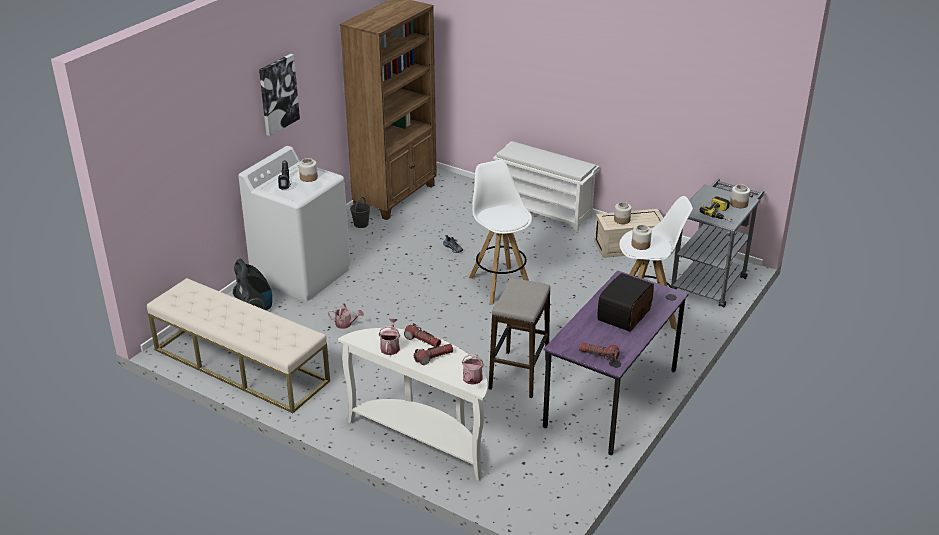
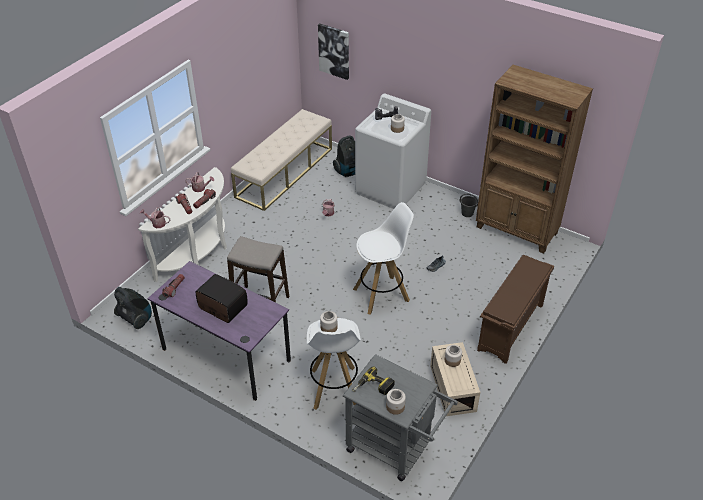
camera: 90 degrees right, 10 degrees up
(278, 94) = (437, 71): picture -> picture (334, 51)
(544, 211) = (511, 328): white shoe rack -> brown shoe rack
(558, 489) = (136, 319): none -> vacuum cleaner

